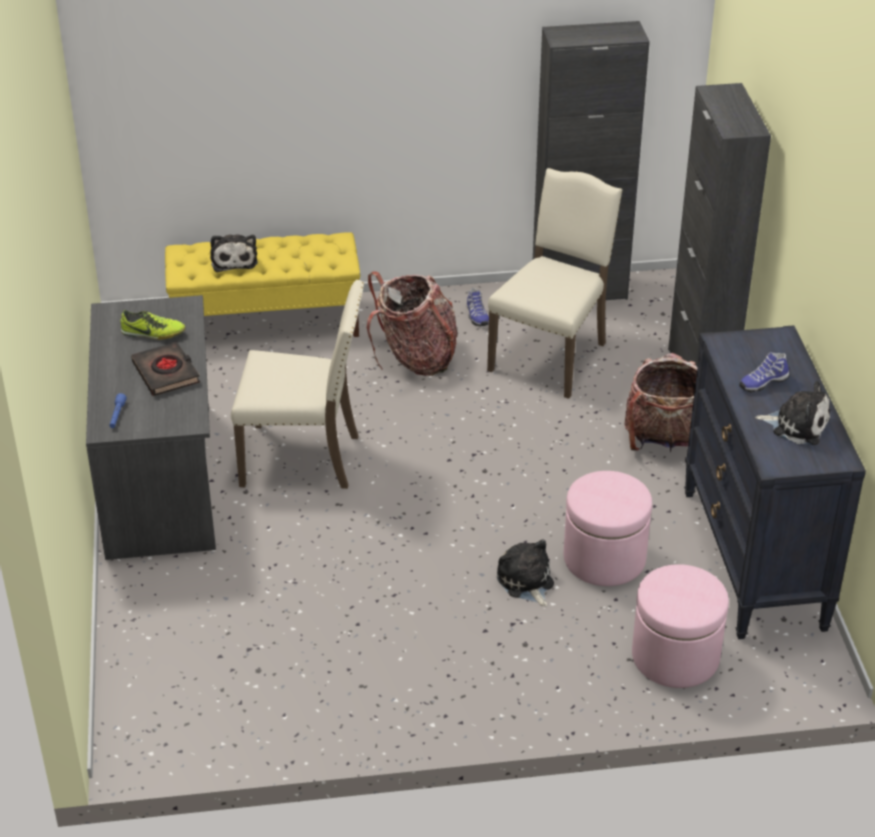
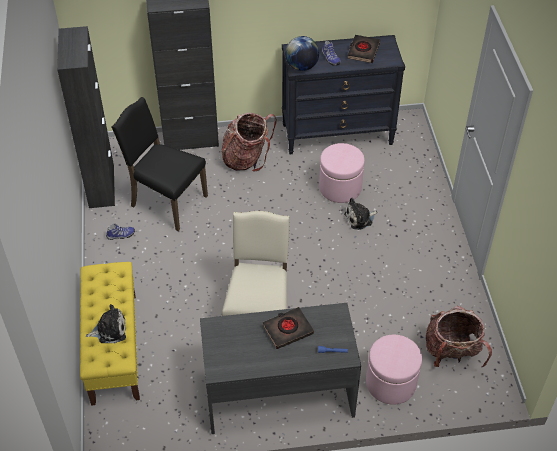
camera: 90 degrees left, 10 degrees up
(153, 333) = (244, 341): shoe -> none
(415, 358) = (162, 265): backpack -> backpack (452, 353)
(551, 356) = (166, 201): beige chair -> black chair
(675, 656) = (406, 166): pink ottoman -> pink ottoman (391, 383)
(731, 347) = (301, 66): none -> globe
(797, 425) = (363, 51): plush toy -> black book

